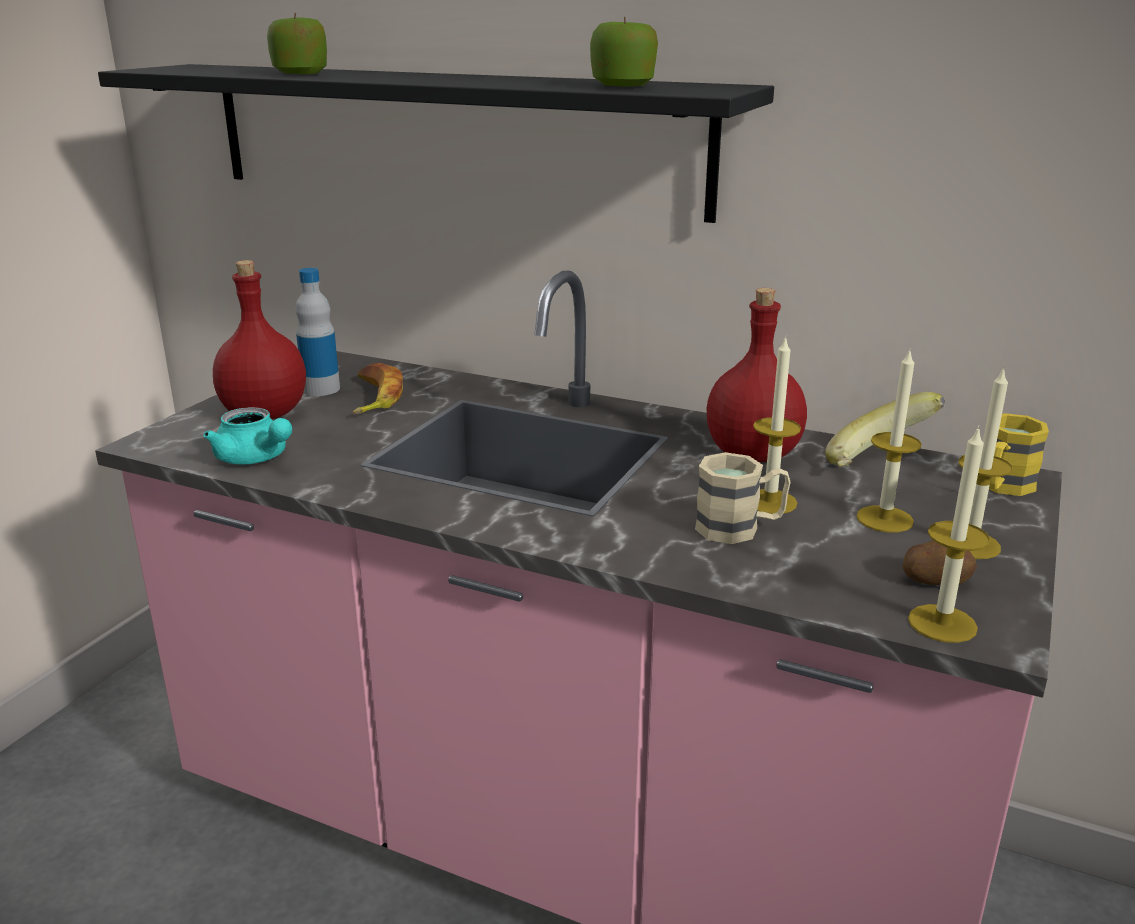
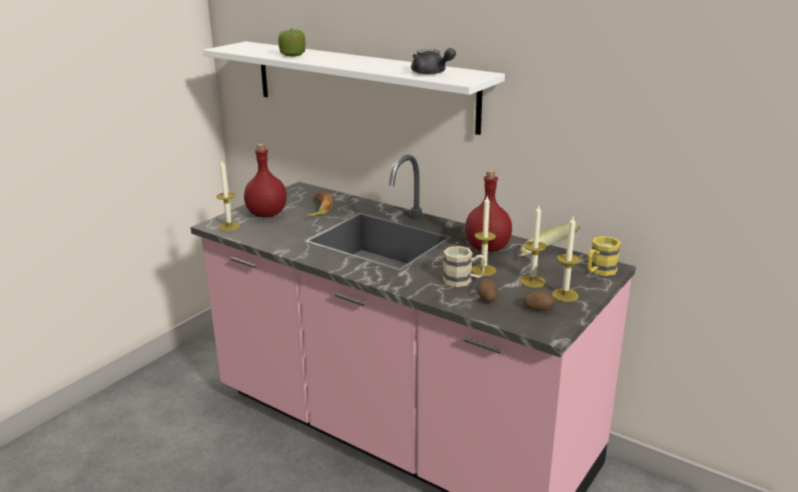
camera: 10 degrees right, 0 degrees up
(255, 459) = (259, 235): turquoise teapot -> none
(321, 389) = (295, 203): bottle -> none
(448, 137) = (361, 85): black shelf -> white shelf
(623, 86) = (431, 73): apple -> grey teapot
(811, 565) = (487, 298): none -> potato
(942, 623) = (529, 325): candle -> candle (229, 226)

